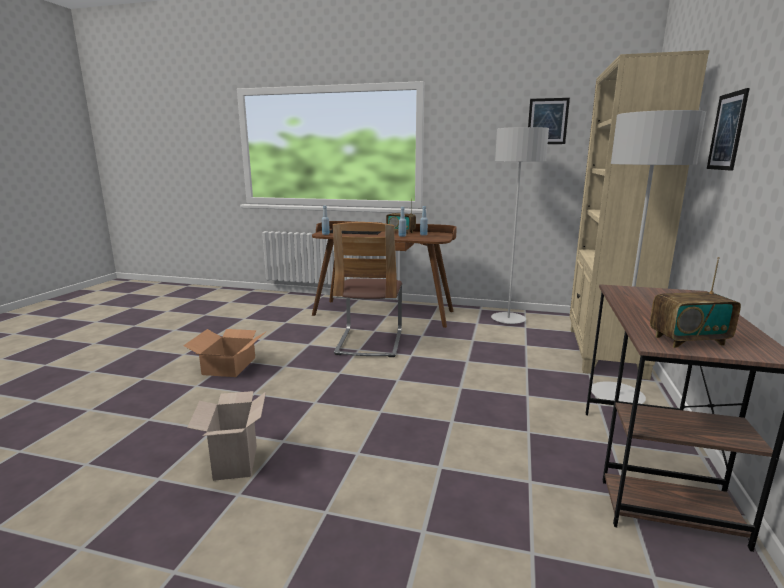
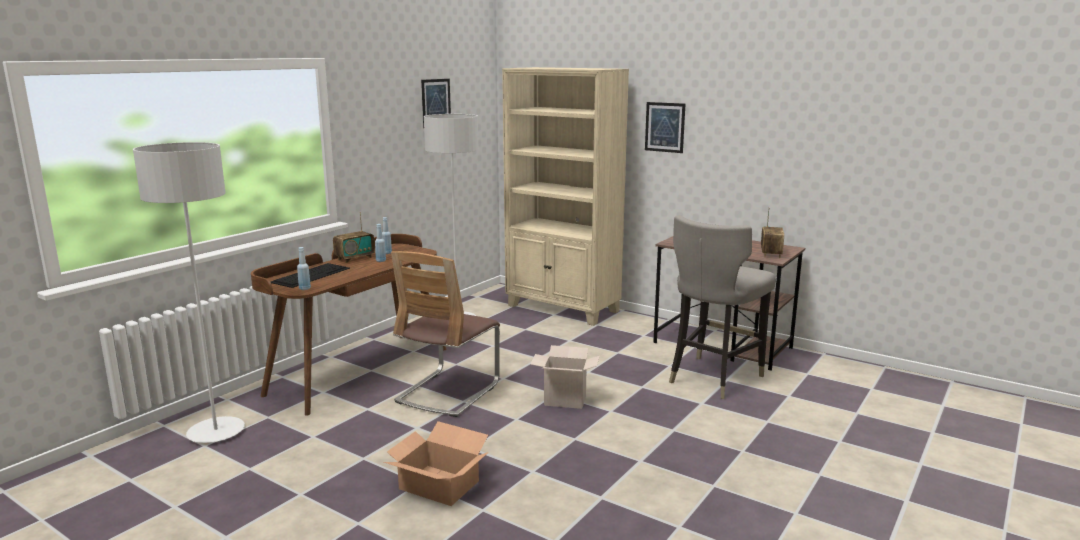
camera: 70 degrees left, 0 degrees up
(234, 461) = (665, 486): cardboard box -> cardboard box (563, 401)
(369, 342) = (448, 392): chair -> chair turned 90 degrees clockwise
(524, 469) = (712, 378): none -> grey stool
(617, 396) = (636, 327): grey floor lamp -> grey floor lamp (216, 432)

